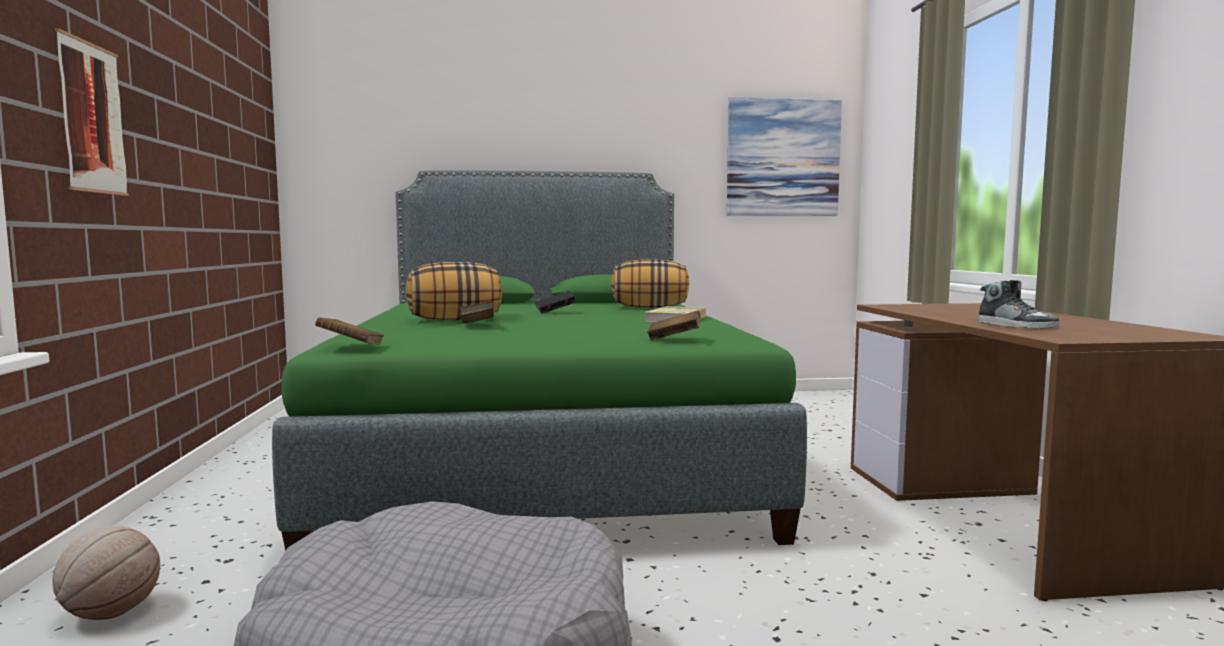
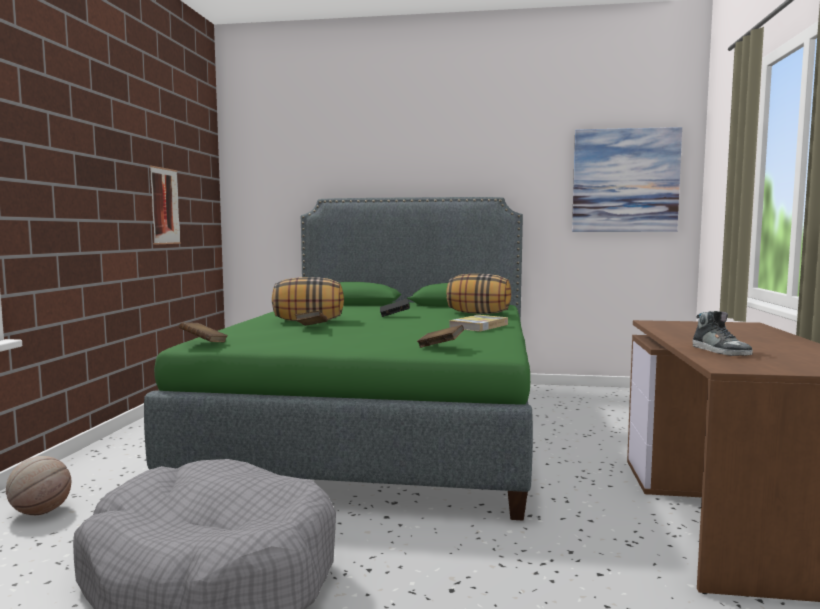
camera: 15 degrees right, 0 degrees up
(92, 118) = (63, 182): picture -> picture (165, 206)

